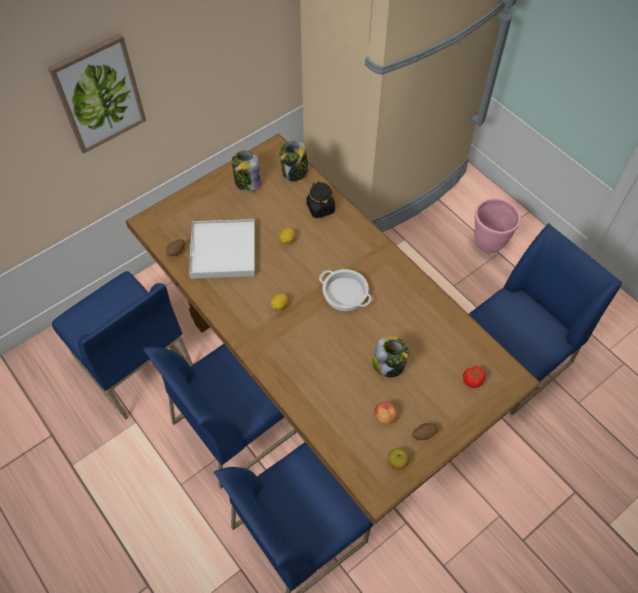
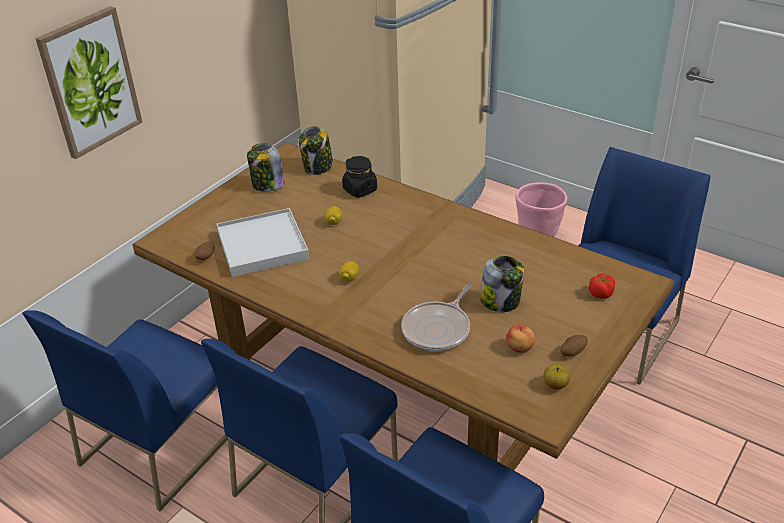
camera: 15 degrees left, 20 degrees down
(133, 363) = (160, 444): blue chair -> blue chair turned 90 degrees clockwise
(329, 379) = (438, 329): none -> frying pan
(345, 293) = (421, 252): cooking pot -> none

